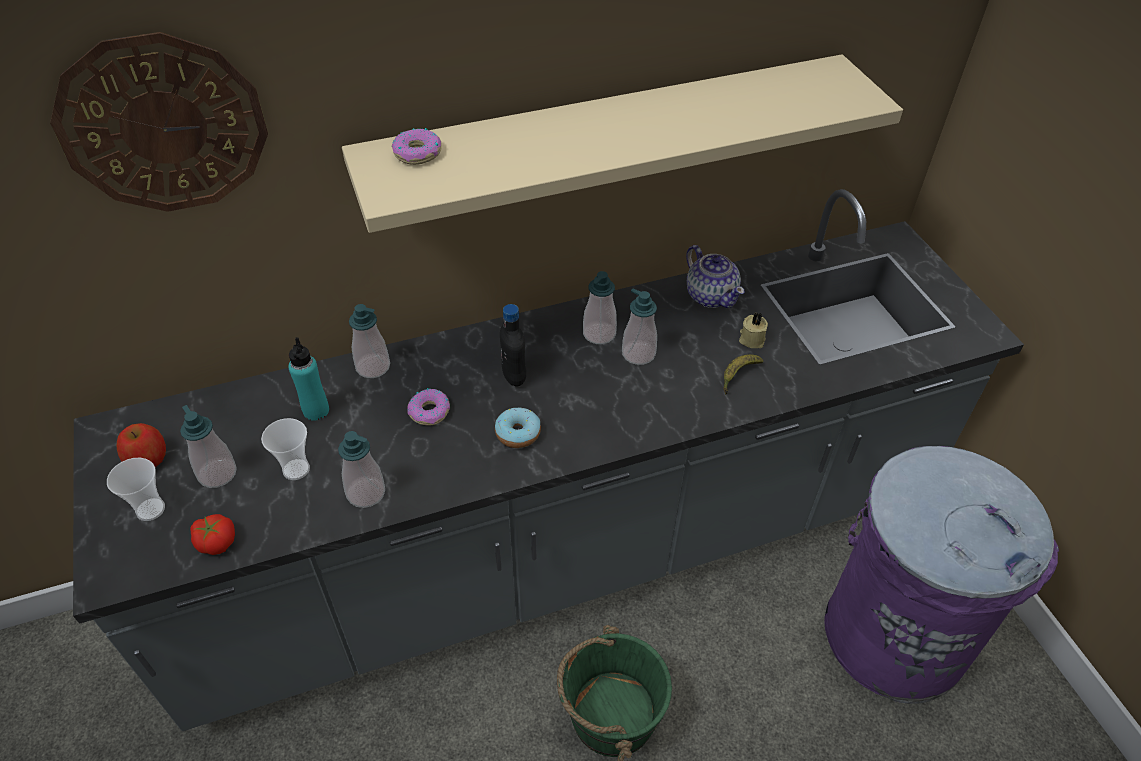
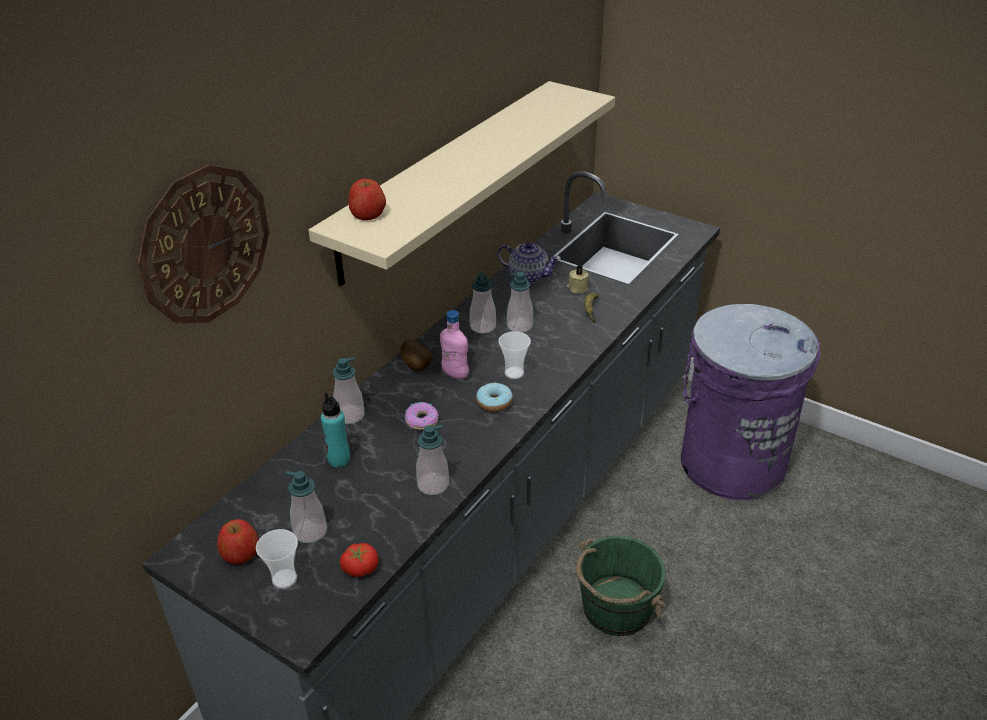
camera: 35 degrees left, 10 degrees down
(296, 469) = (367, 498): cup -> cup (514, 373)
(417, 153) = (368, 214): donut -> apple
(488, 346) = (417, 366): none -> potato
(514, 376) = (455, 374): black bottle -> pink bottle

